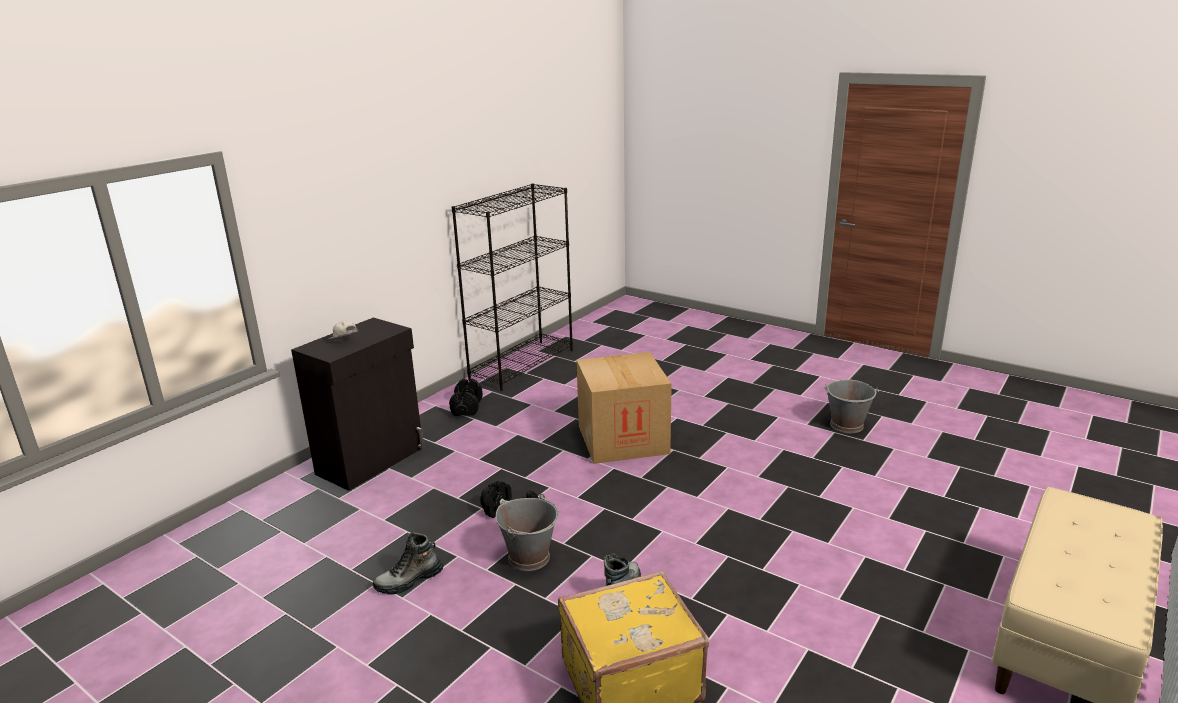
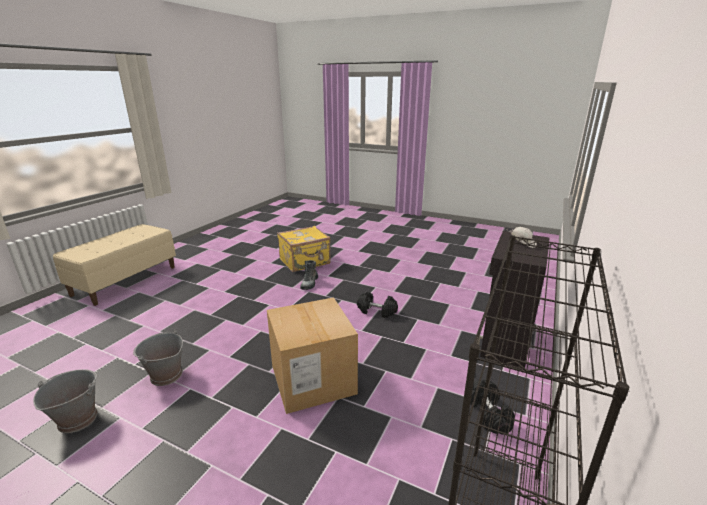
camera: 170 degrees right, 0 degrees up
(409, 581) = (408, 281): boot -> none
(529, 557) = (357, 293): grey bucket -> grey bucket (166, 376)

